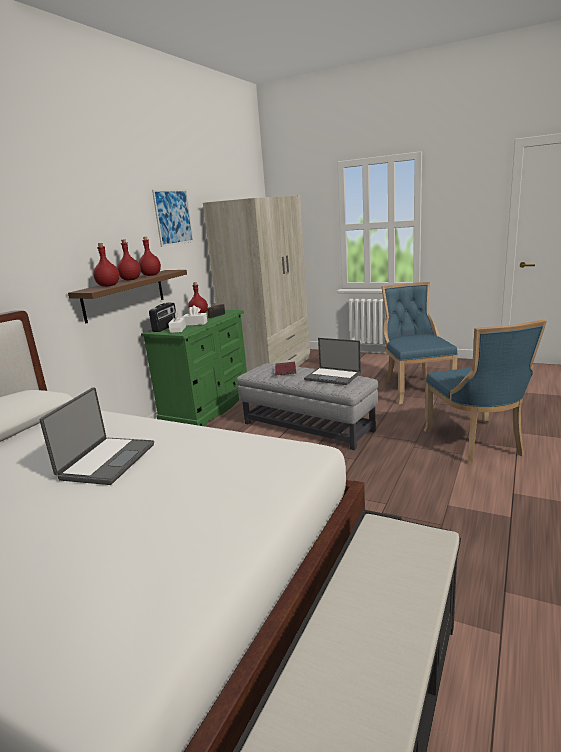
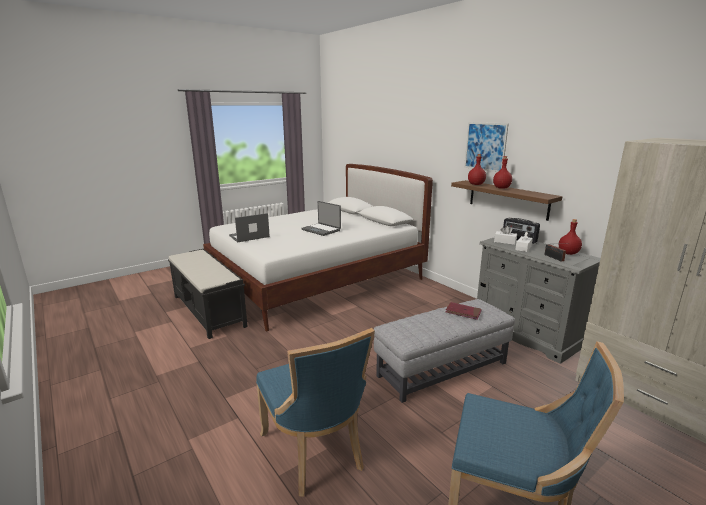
camera: 115 degrees right, 0 degrees up
(151, 275) = (521, 192): red bottle -> none
(173, 217) = (598, 148): picture -> picture (485, 146)
(208, 408) = (525, 333): green dresser -> grey dresser
(333, 376) = (422, 327): laptop -> laptop (249, 236)
(476, 443) = (315, 452): blue chair -> blue chair turned 135 degrees counterclockwise

